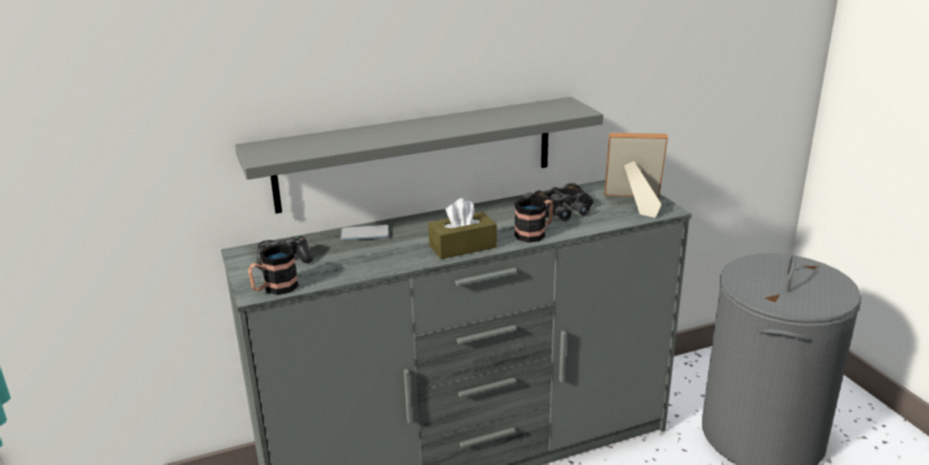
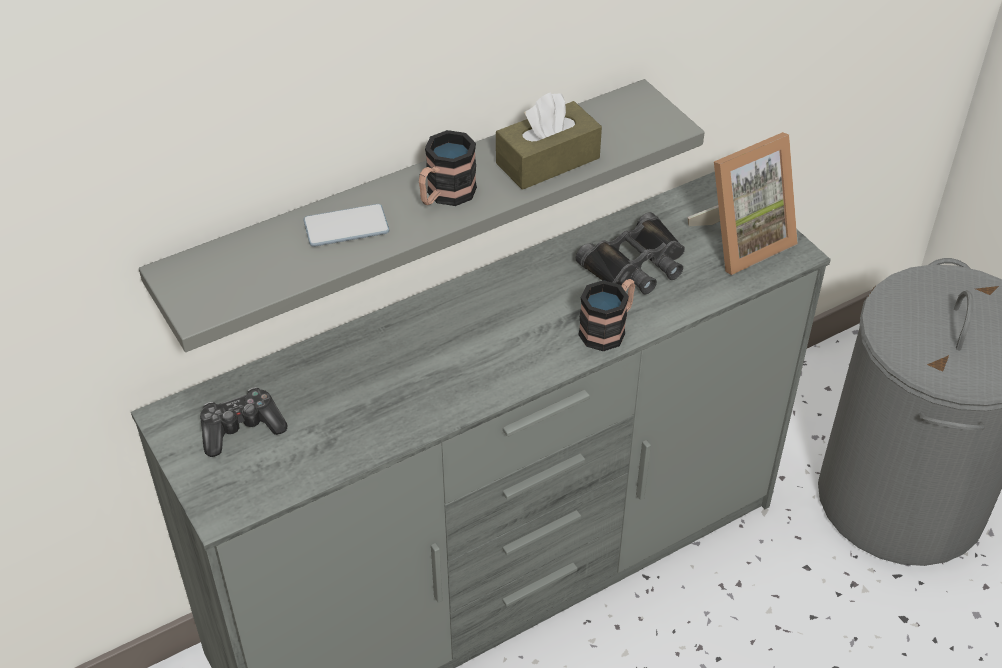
camera: 10 degrees left, 20 degrees up
(274, 289) = (248, 499): mug -> mug (445, 195)
(365, 234) = (349, 353): phone -> phone (346, 227)
(462, 246) = (507, 371): brown tissue box -> brown tissue box (547, 161)
(632, 203) = (741, 241): picture frame -> picture frame turned 150 degrees clockwise

